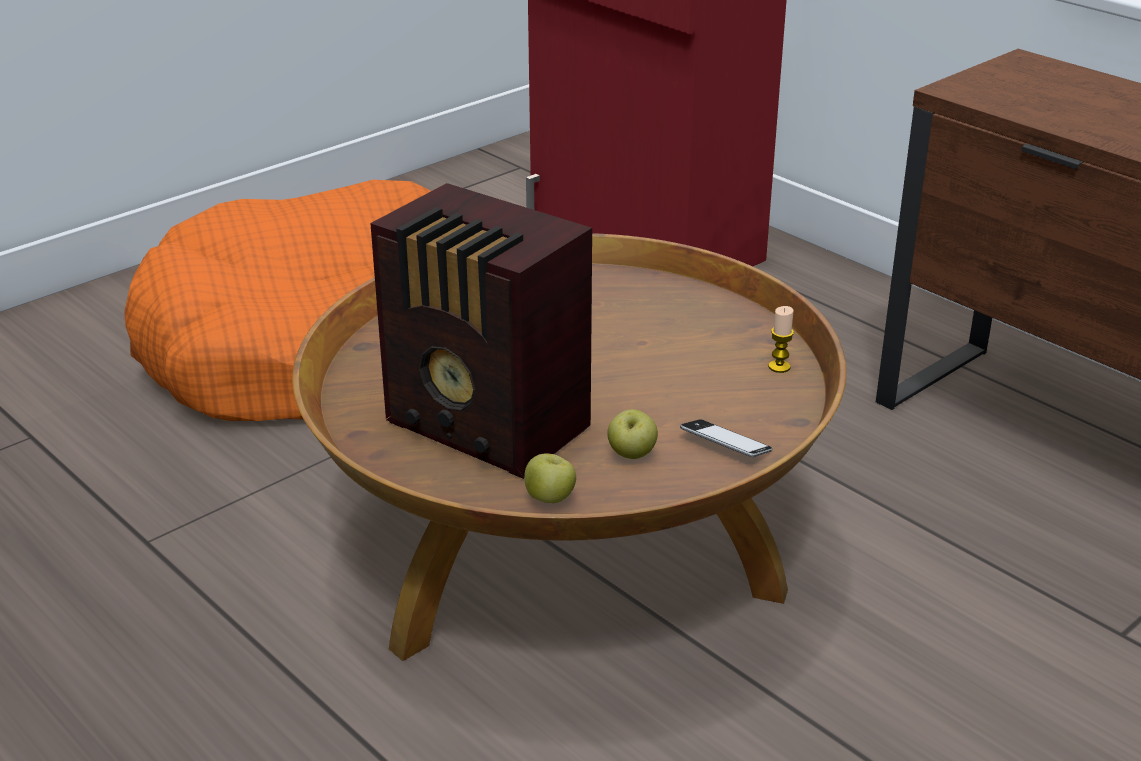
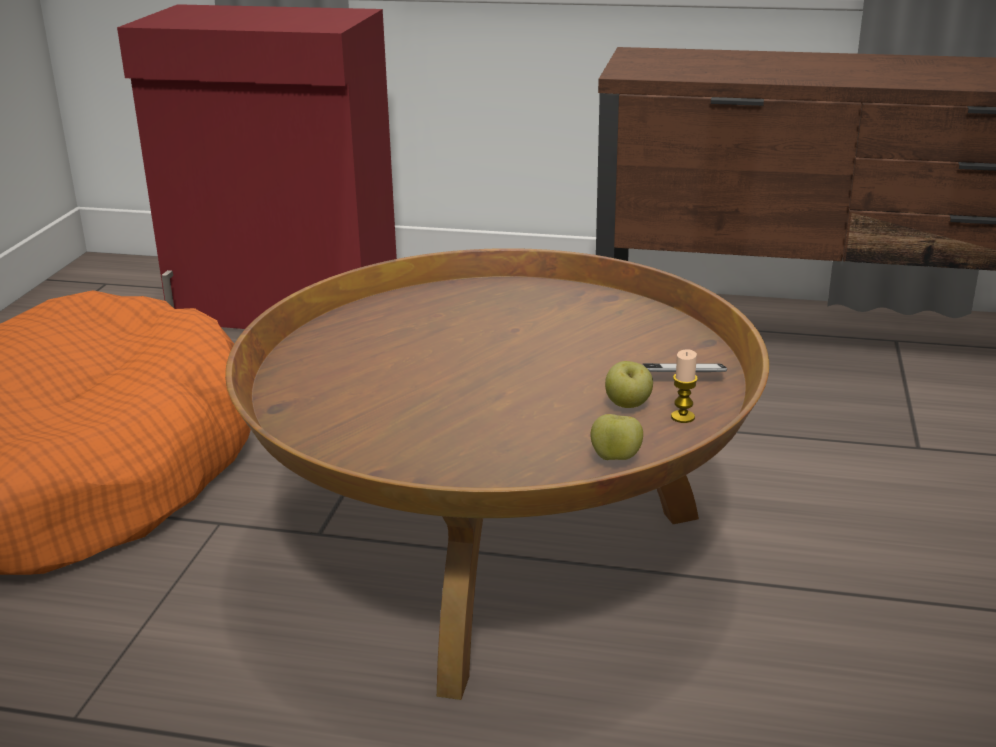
camera: 35 degrees left, 5 degrees down
(488, 428) = (486, 429): radio -> none
(779, 367) = (640, 313): candle -> candle (682, 417)

